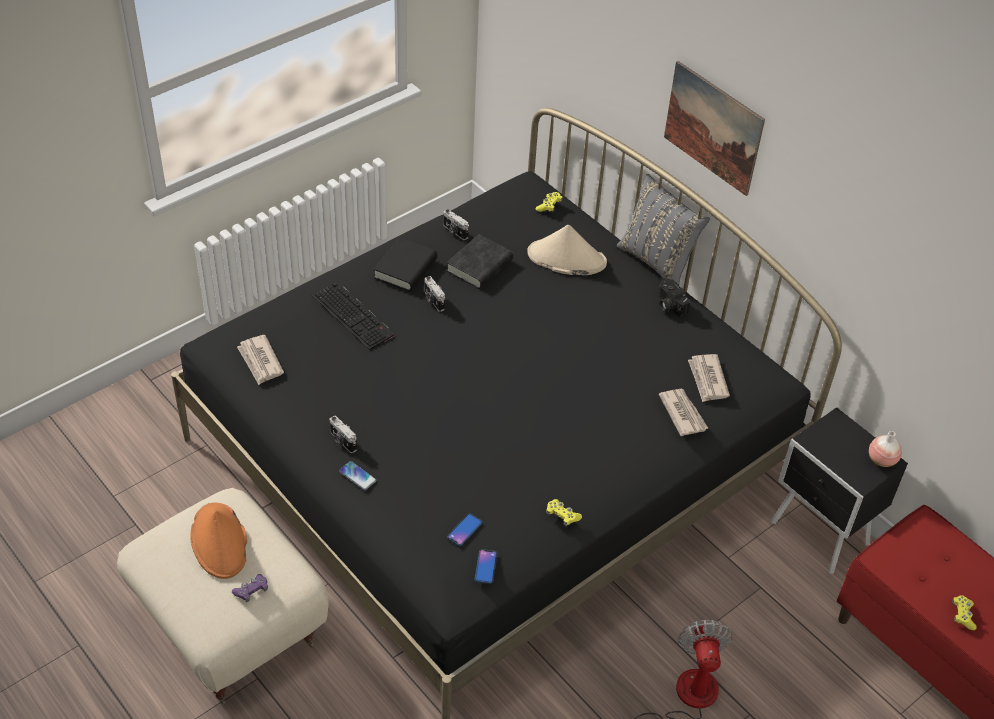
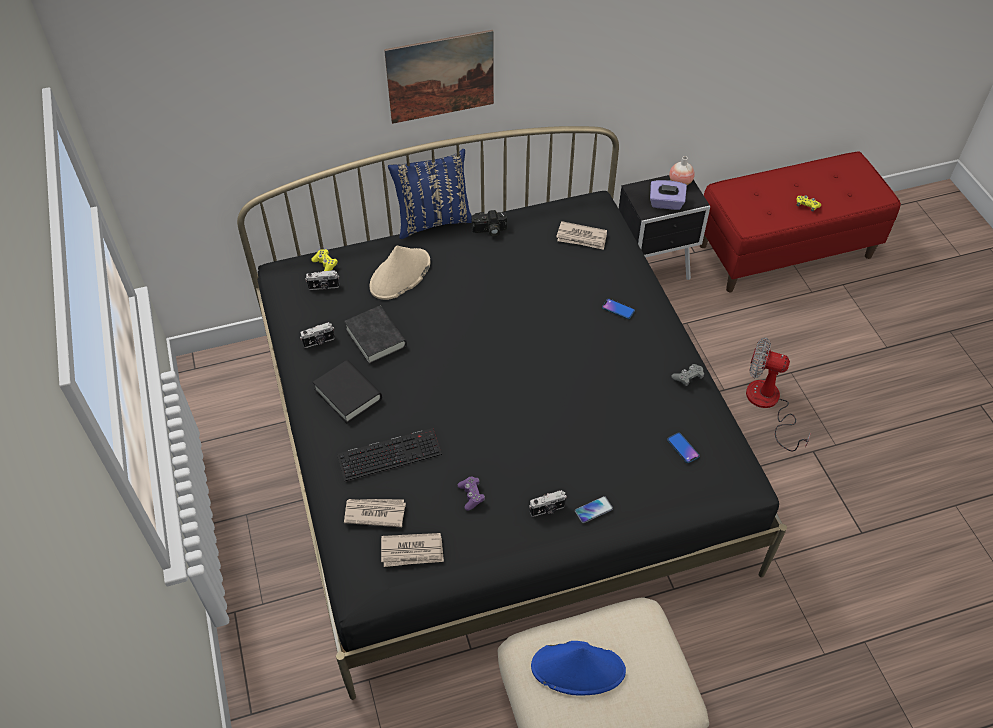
camera: 65 degrees left, 5 degrees up
(219, 542) = (578, 668): orange hat -> blue hat
(251, 591) = (645, 655): purple game controller -> purple game controller (471, 495)
(433, 301) = (402, 386): camera -> camera (324, 287)
(486, 567) = (725, 446): phone -> phone (618, 309)
(562, 516) = (688, 377): yellow game controller -> grey game controller
(657, 262) = (433, 220): grey pillow -> blue pillow
(682, 413) = (610, 265): newspaper -> newspaper (374, 513)
(835, 454) = (666, 203): none -> purple tissue box

